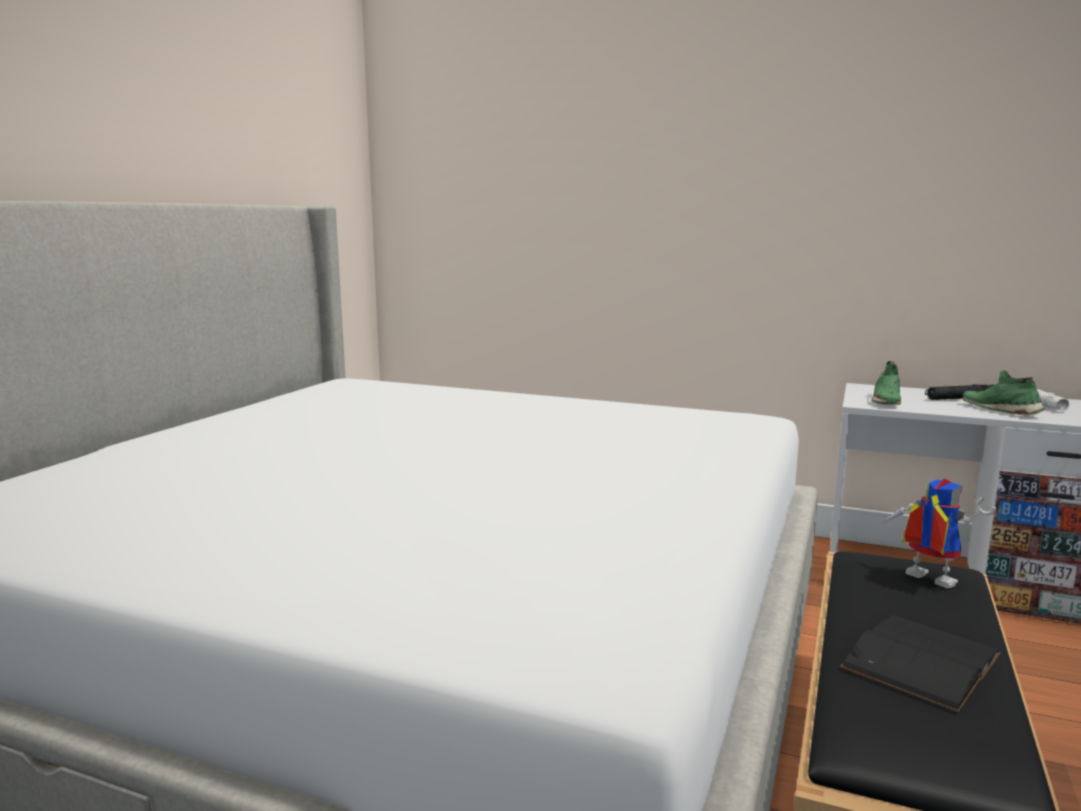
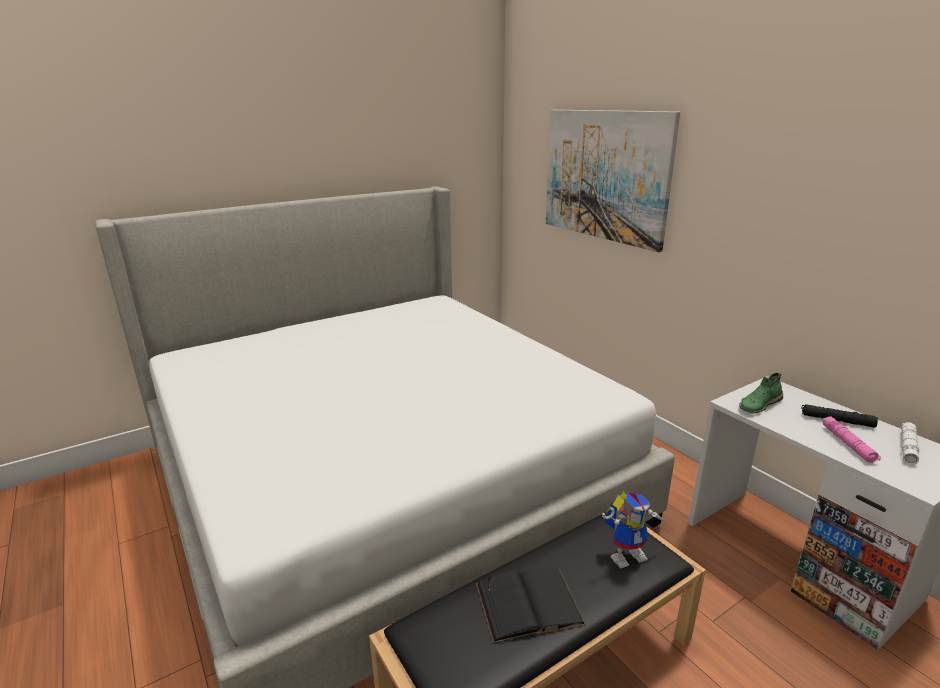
camera: 35 degrees right, 10 degrees up
(570, 178) = (605, 175): none -> picture
(923, 579) = (628, 554): toy robot -> toy robot turned 75 degrees clockwise
(1001, 410) = (848, 444): green shoe -> pink flashlight

